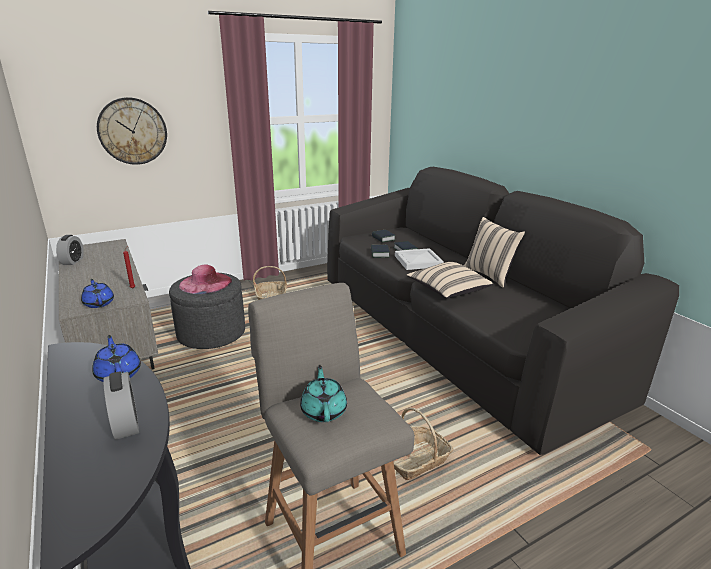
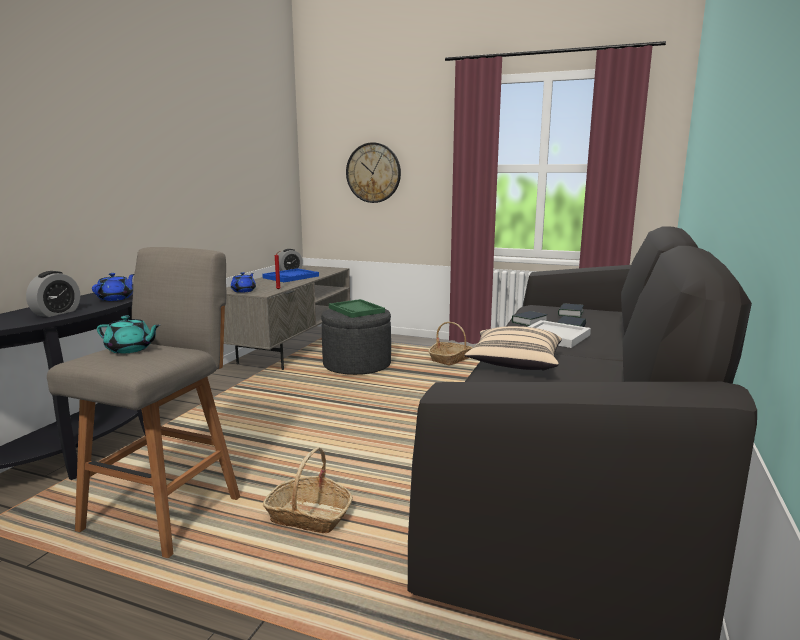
camera: 50 degrees right, 10 degrees down
(96, 268) = (291, 277): none -> blue tray
(205, 283) = (356, 310): pink hat -> green tray
(324, 410) = (130, 349): turquoise teapot -> turquoise teapot turned 60 degrees clockwise
(490, 275) = (614, 371): beige pillow -> none

